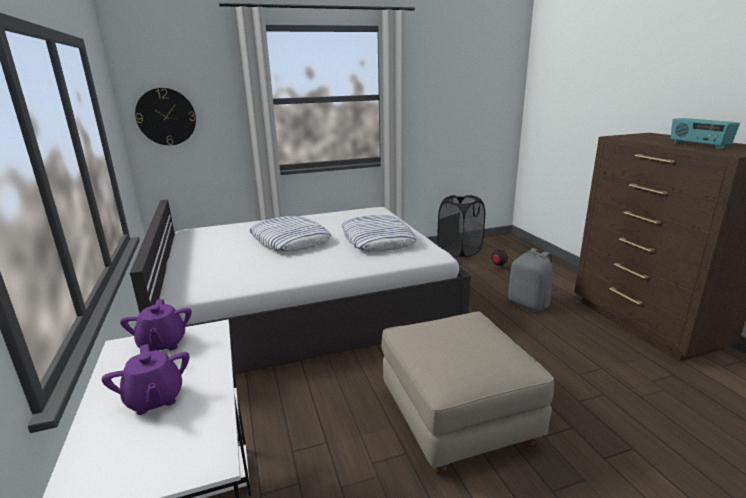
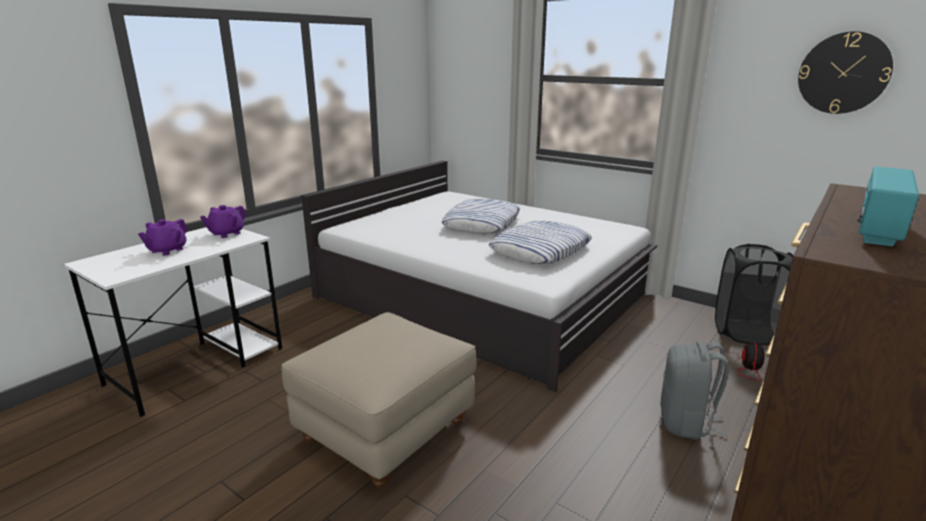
camera: 55 degrees right, 0 degrees up
(166, 117) = (458, 85): wall clock -> wall clock (843, 73)

